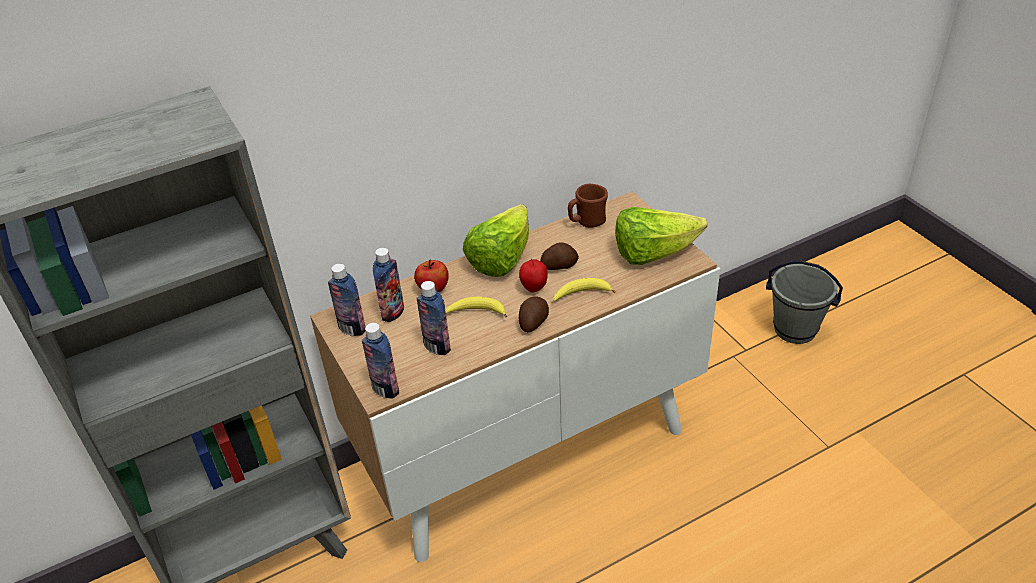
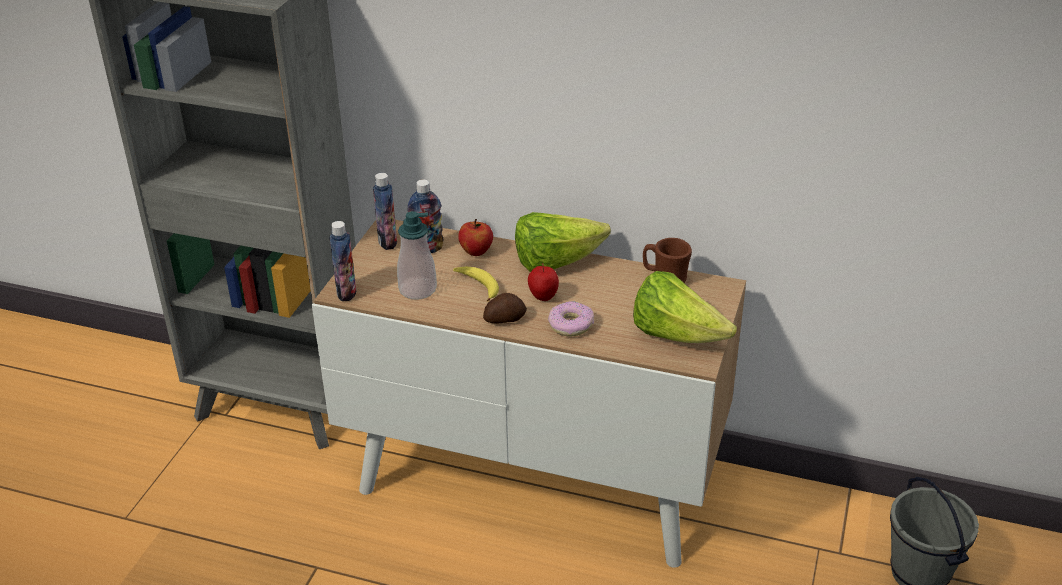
camera: 45 degrees right, 5 degrees down
(437, 346) = (417, 289): bottle -> soap dispenser
(558, 265) = (589, 294): potato -> none
(581, 294) = (570, 325): banana -> donut

